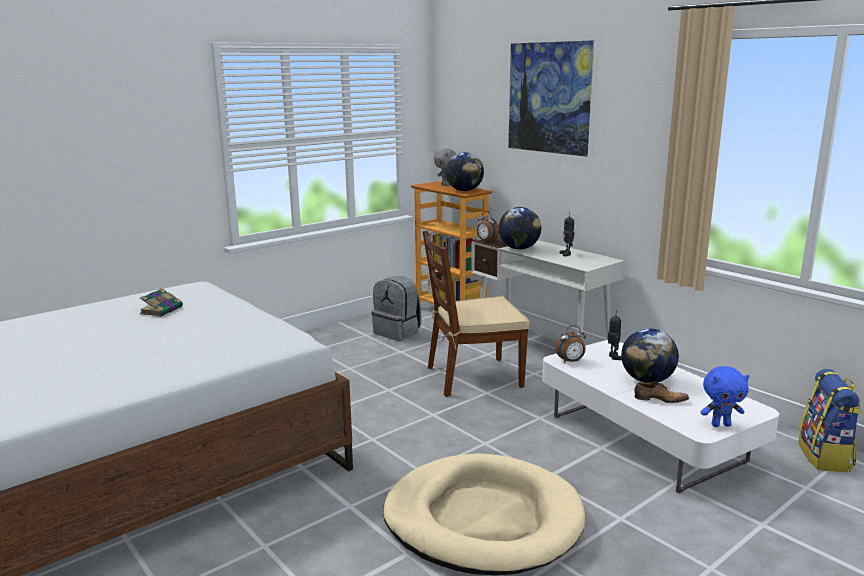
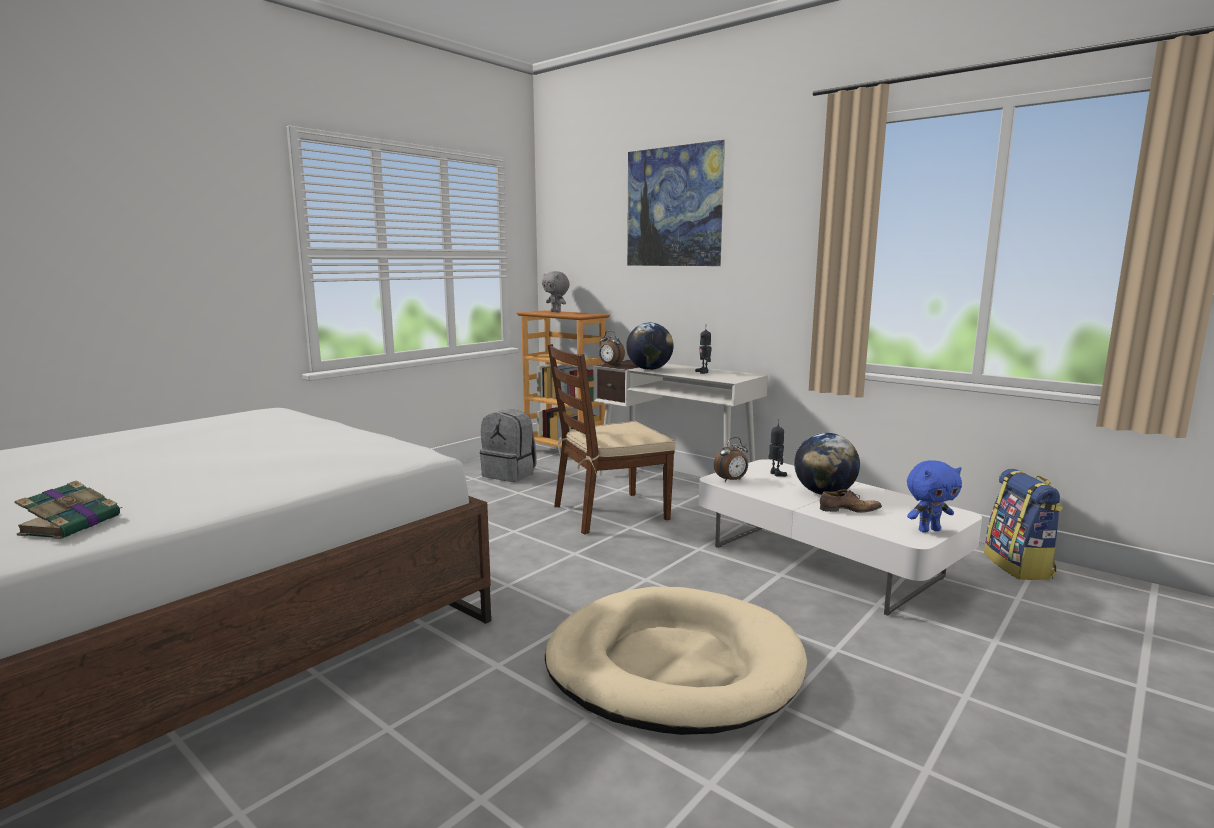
camera: 10 degrees left, 5 degrees down
(162, 310) = (227, 432): book -> book (73, 524)
(464, 191) = (579, 314): globe -> none

